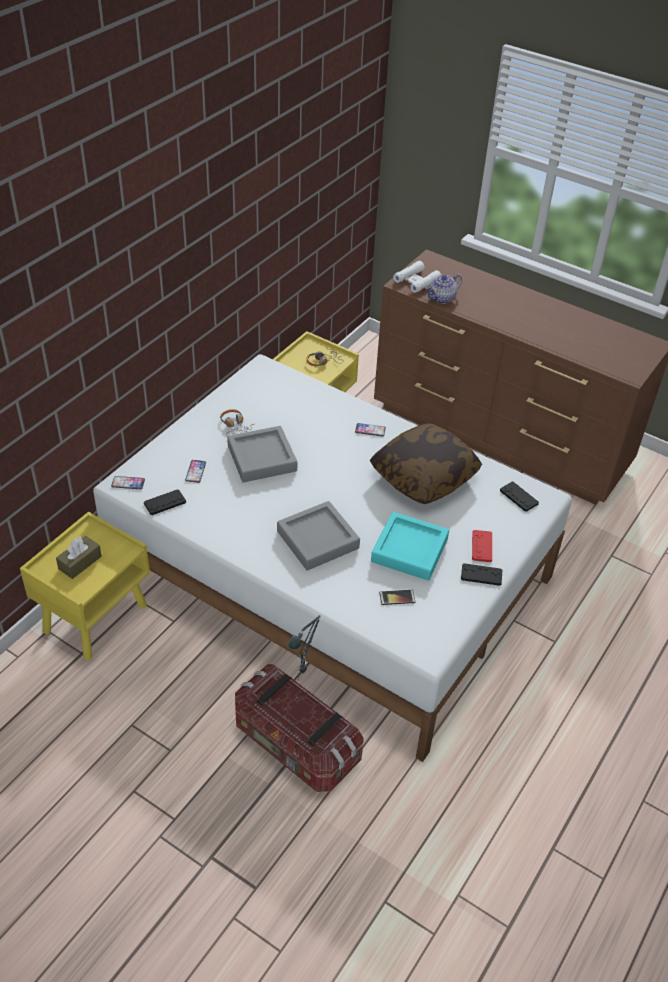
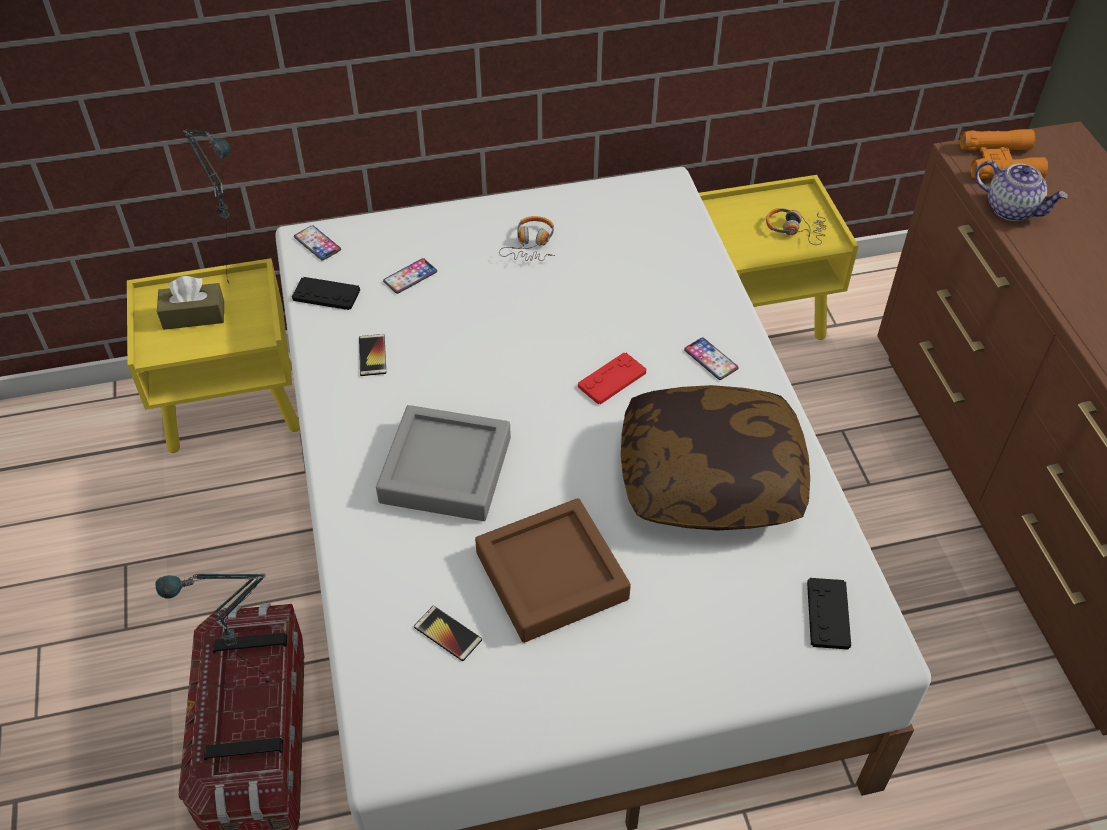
camera: 45 degrees right, 5 degrees up
(86, 533) = (242, 284): none -> table lamp
(223, 515) = (372, 355): none -> phone
(262, 458) = (512, 309): grey tray -> none
(409, 550) = (551, 576): turquoise tray -> brown tray
(416, 281) = (999, 162): white binoculars -> orange binoculars
(442, 298) = (1012, 209): teapot -> teapot turned 150 degrees counterclockwise
(481, 575) = (613, 695): black game controller -> none
(482, 546) = (669, 650): red game controller -> red game controller (612, 379)

